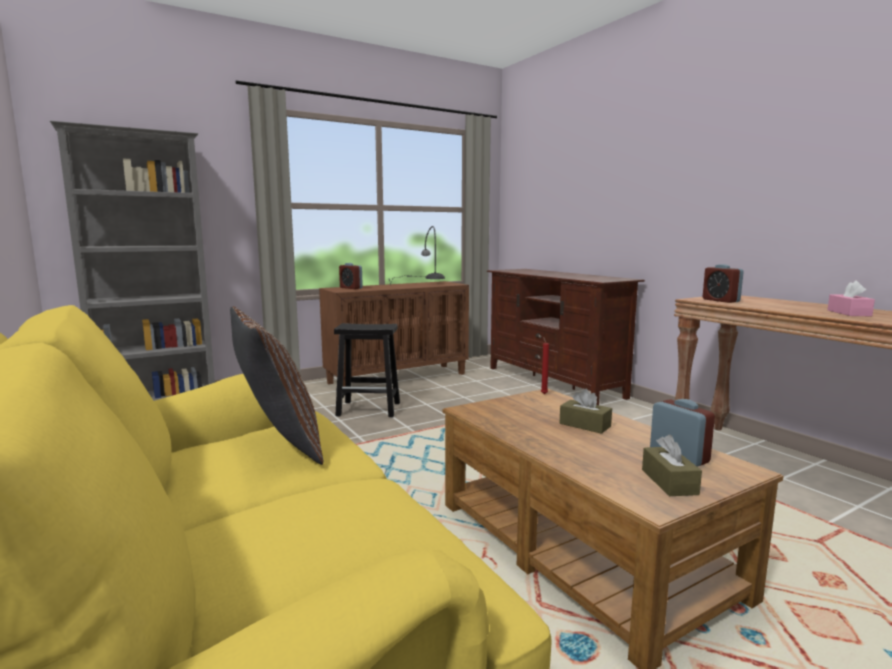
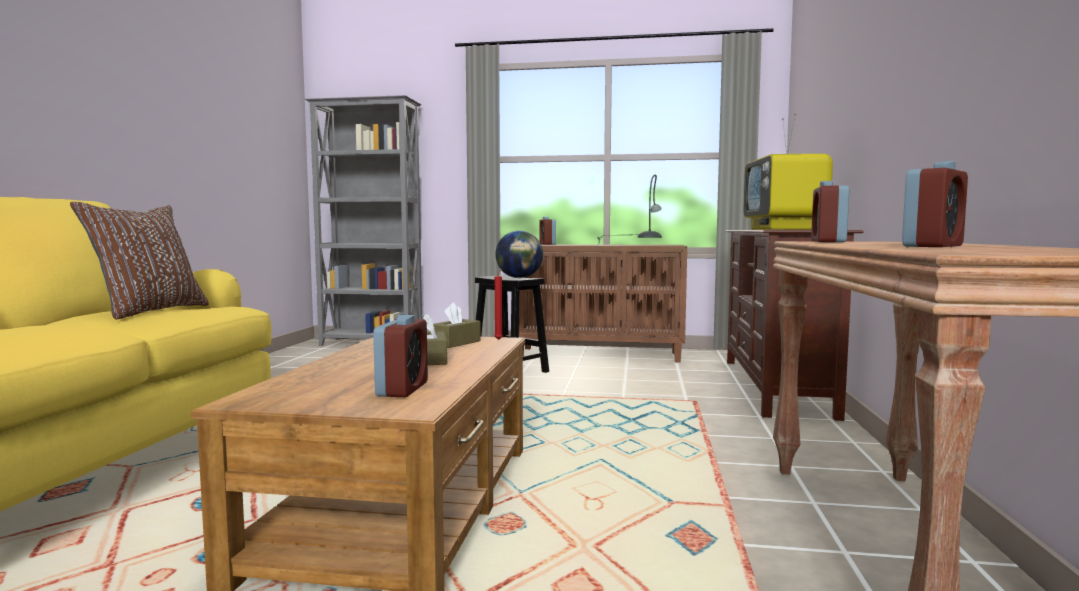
camera: 40 degrees right, 5 degrees down
(378, 325) = (519, 278): none -> globe
(575, 276) = (783, 229): none -> television
(669, 482) = (316, 396): brown tissue box -> brown tissue box (455, 343)
(849, 313) = (932, 246): pink tissue box -> alarm clock

